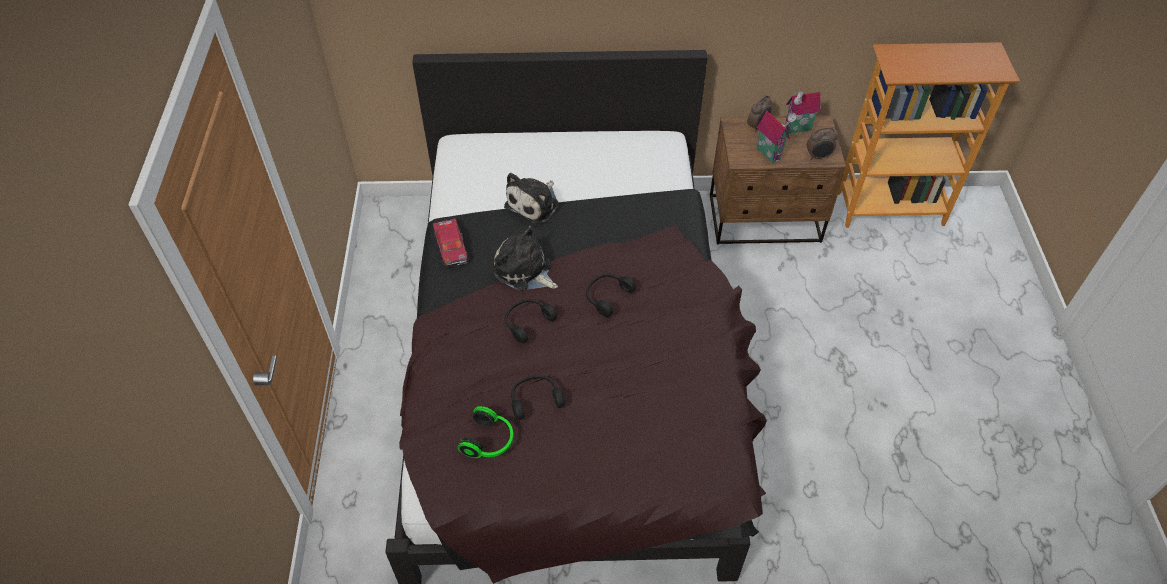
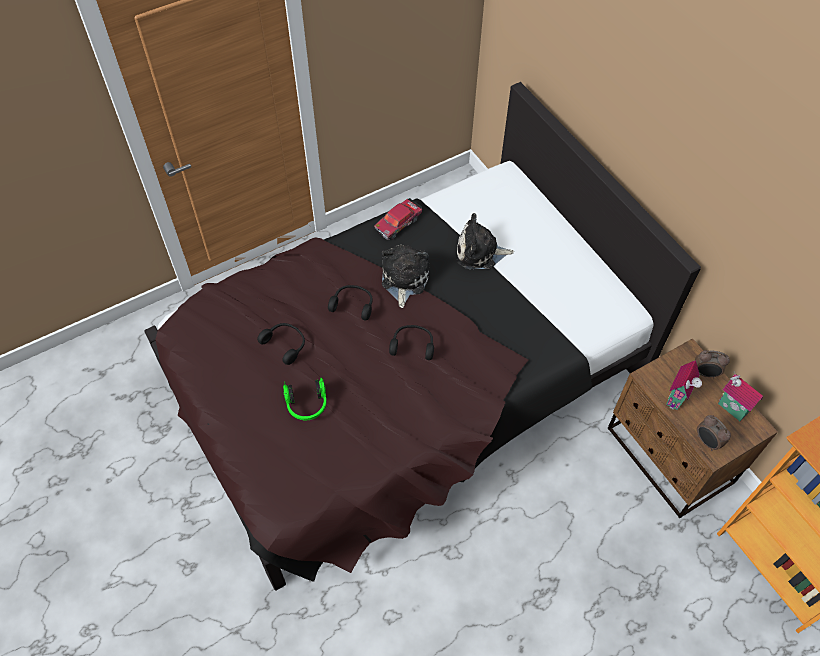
camera: 60 degrees right, 5 degrees up
(489, 441) = (234, 334): headphones -> headphones (307, 405)

